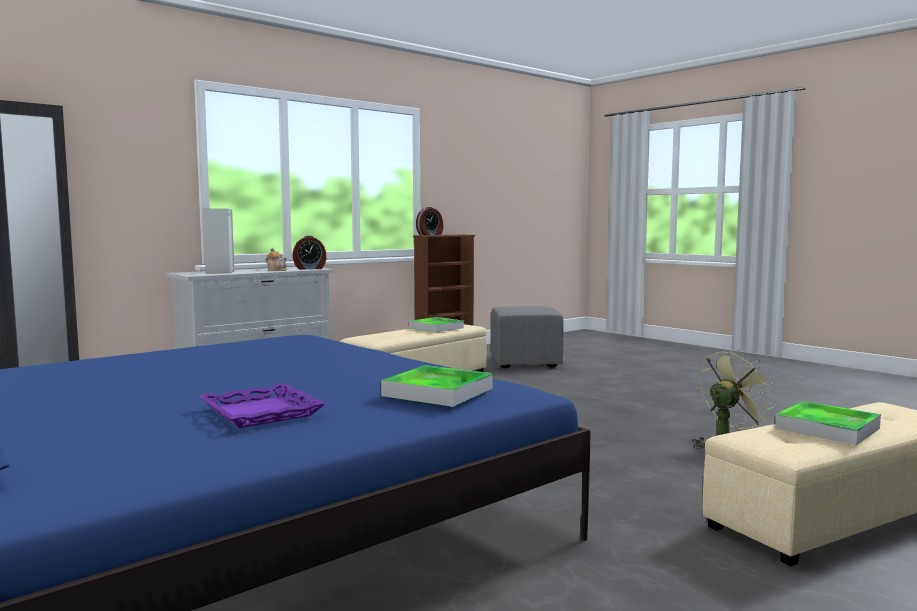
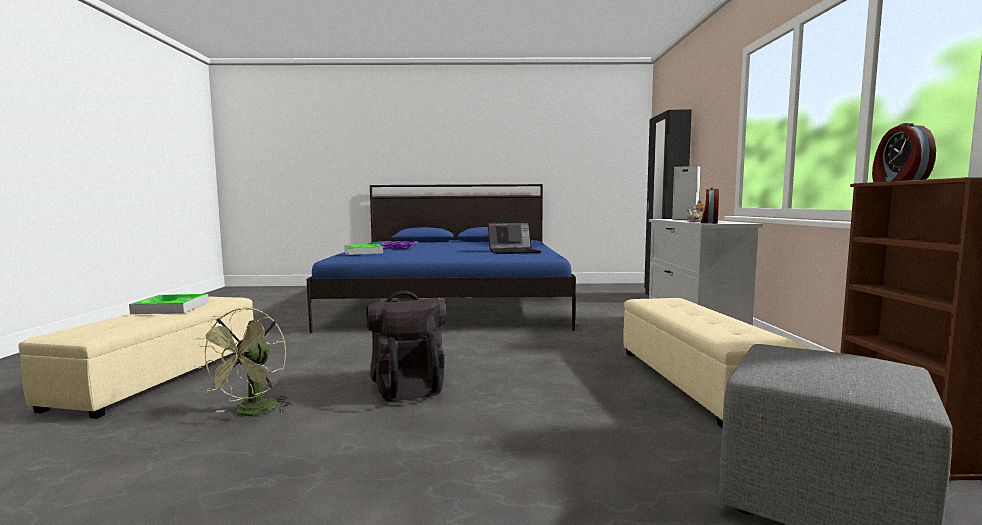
camera: 130 degrees right, 0 degrees up
(247, 351) = (514, 252): none -> laptop
(436, 328) = (712, 322): tray -> none
(586, 427) = (407, 386): none -> black backpack

